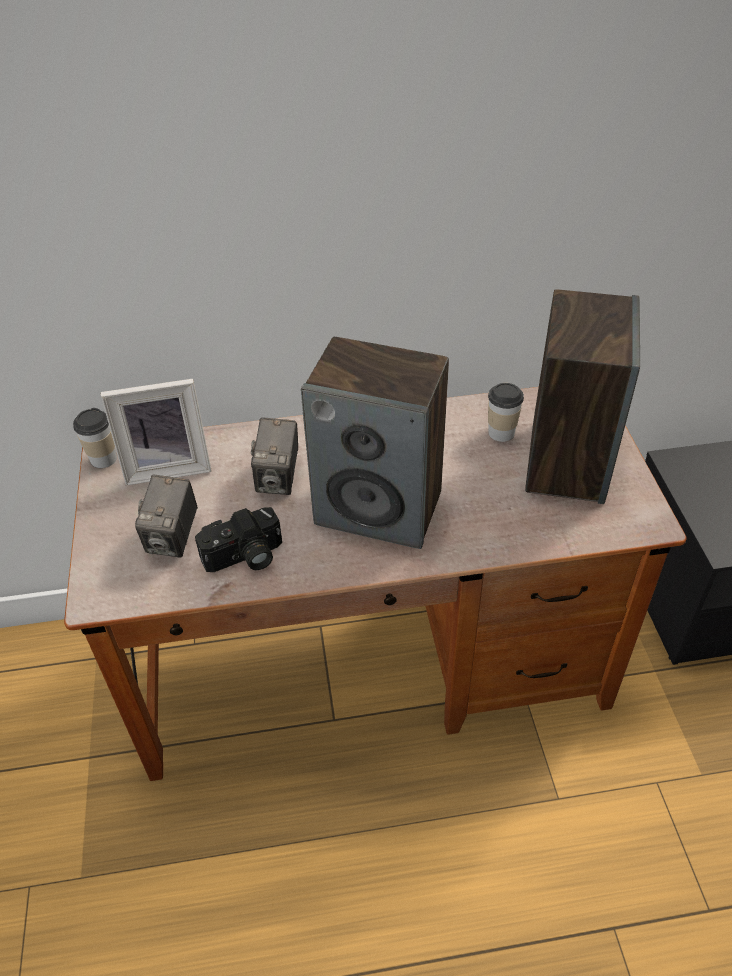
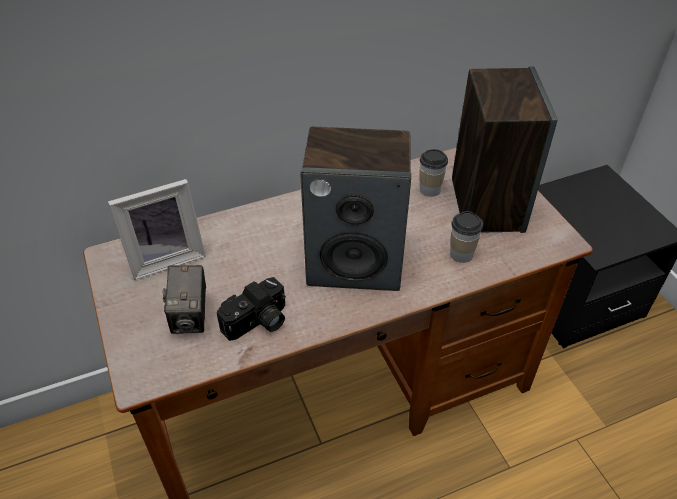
camera: 15 degrees left, 0 degrees up
(103, 459) = (106, 260): cup -> cup (461, 254)
(278, 478) = (264, 253): camera -> none

